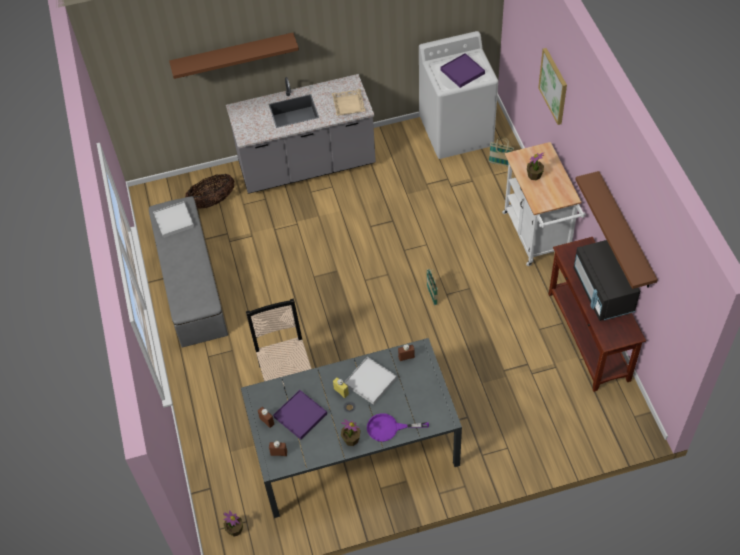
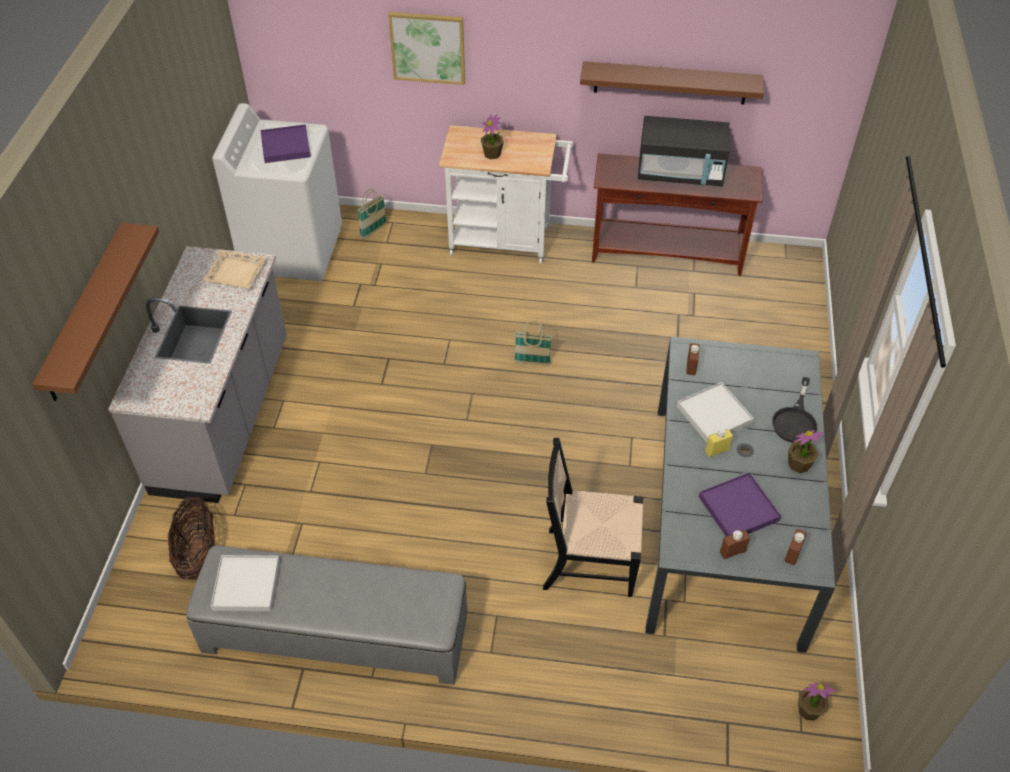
camera: 70 degrees left, 5 degrees down
(388, 428) = (795, 420): purple frying pan -> black frying pan

